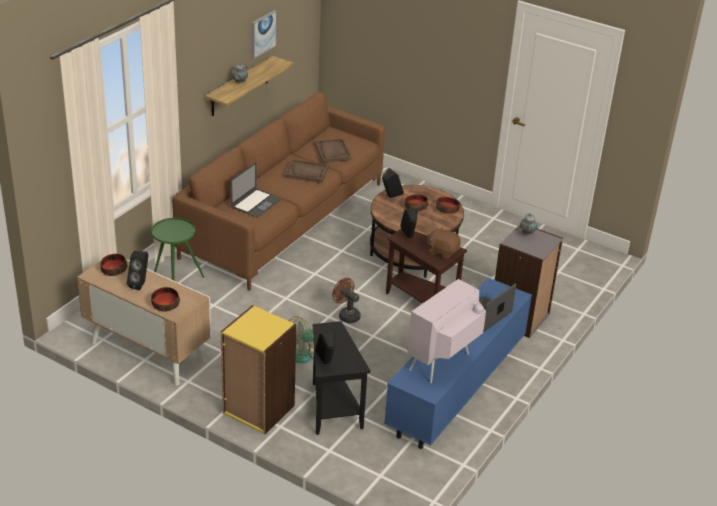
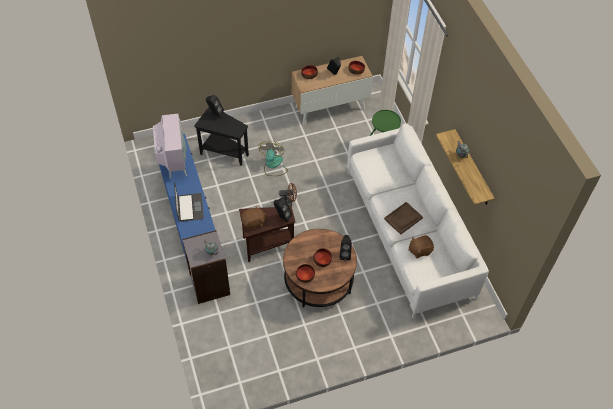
camera: 130 degrees right, 20 degrees up
(256, 203) = (385, 172): laptop -> none
(258, 410) = (250, 125): yellow bookcase -> none
(263, 34) = (493, 171): picture -> none
(284, 220) = (408, 233): brown sofa -> white sofa
(332, 151) = (420, 250): brown tray -> brown plush toy

